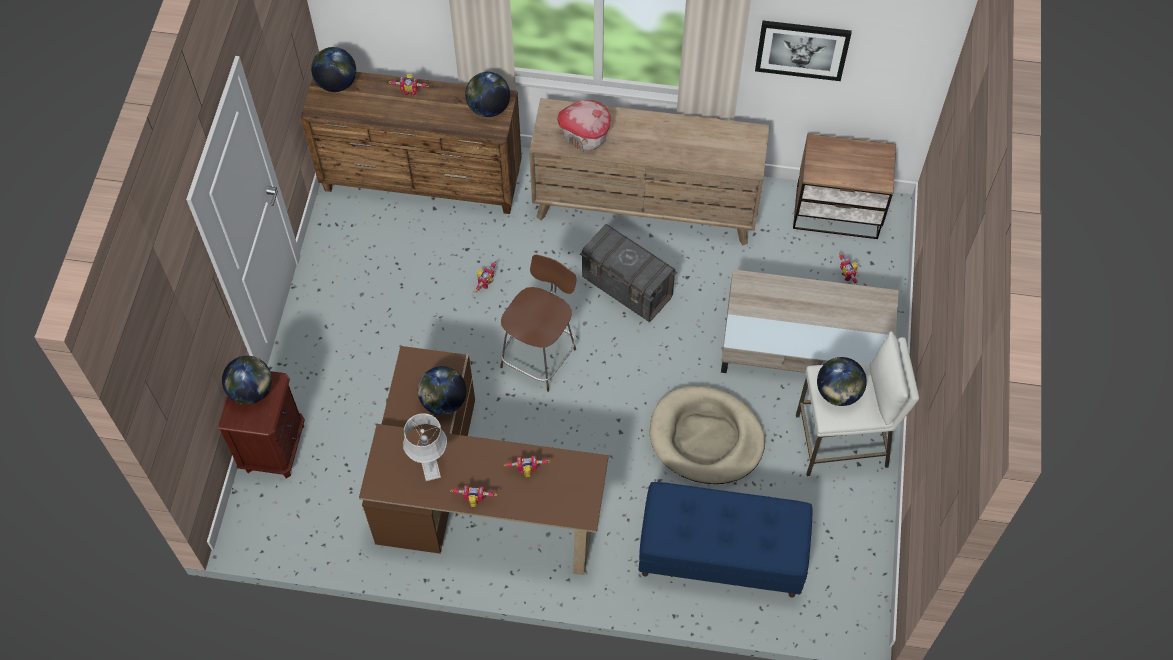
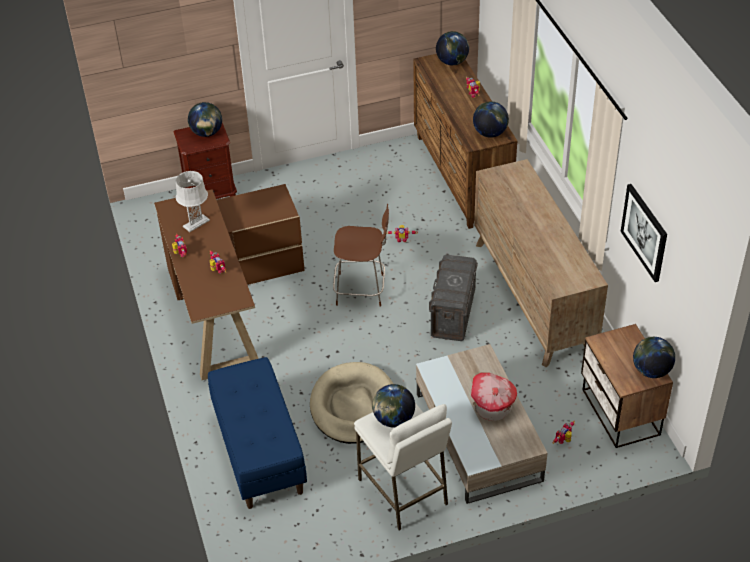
camera: 65 degrees right, 15 degrees down
(443, 401) = (255, 219): globe -> globe (651, 371)
(585, 136) = (512, 192): toy house -> toy house (492, 407)

